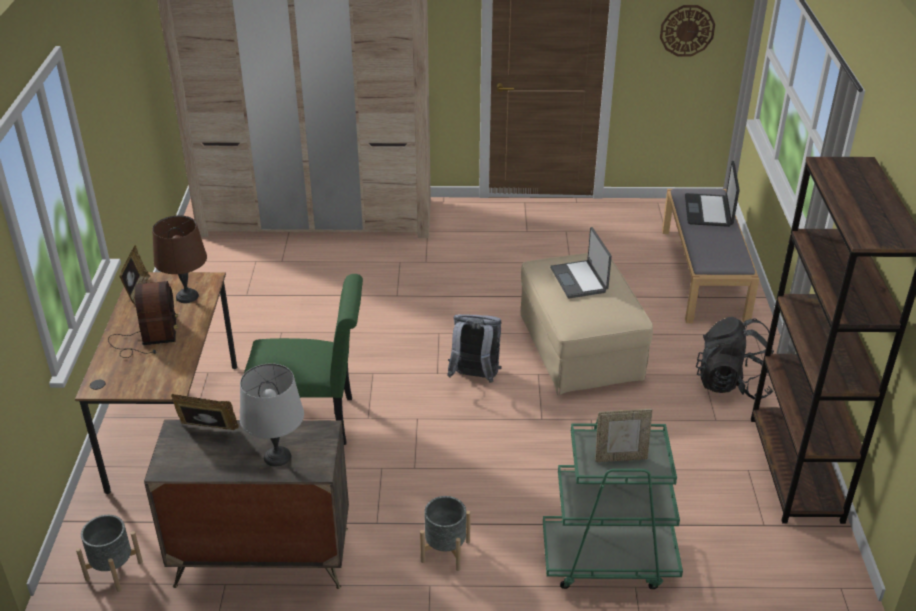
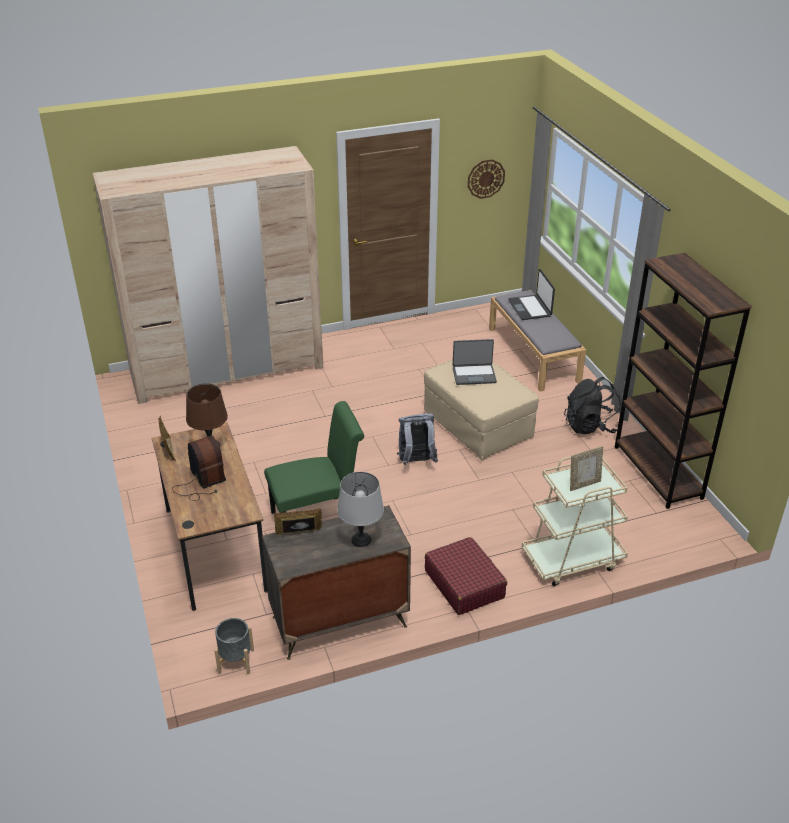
camera: 20 degrees left, 0 degrees up
(445, 551) = (464, 584): grey planter -> red suitcase
(580, 280) = (474, 375): laptop -> laptop turned 60 degrees counterclockwise
(608, 559) = (572, 559): green cart -> beige cart

